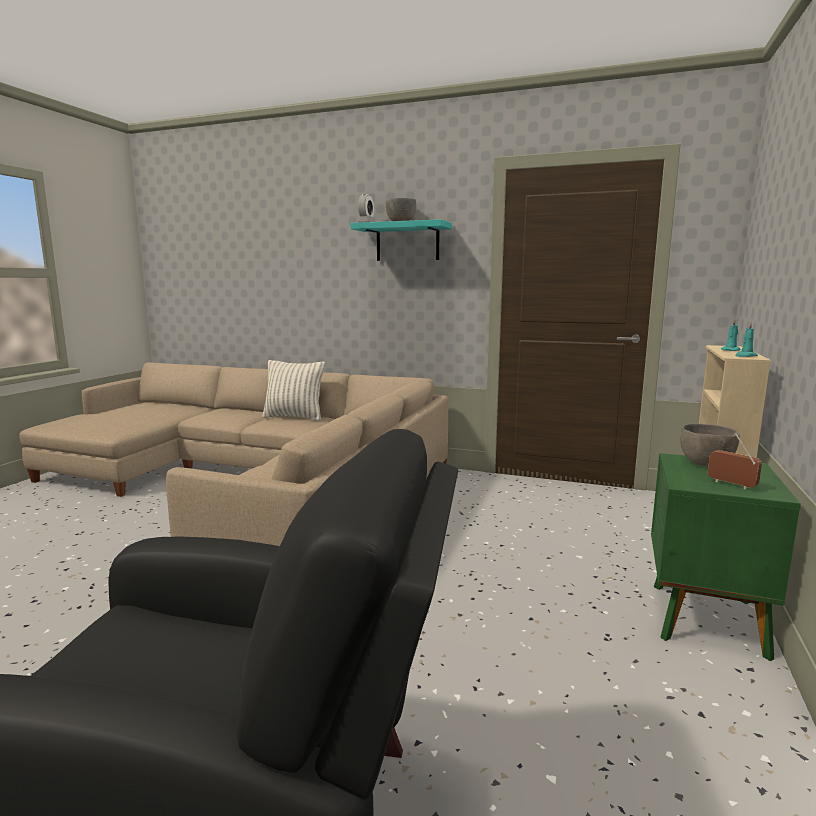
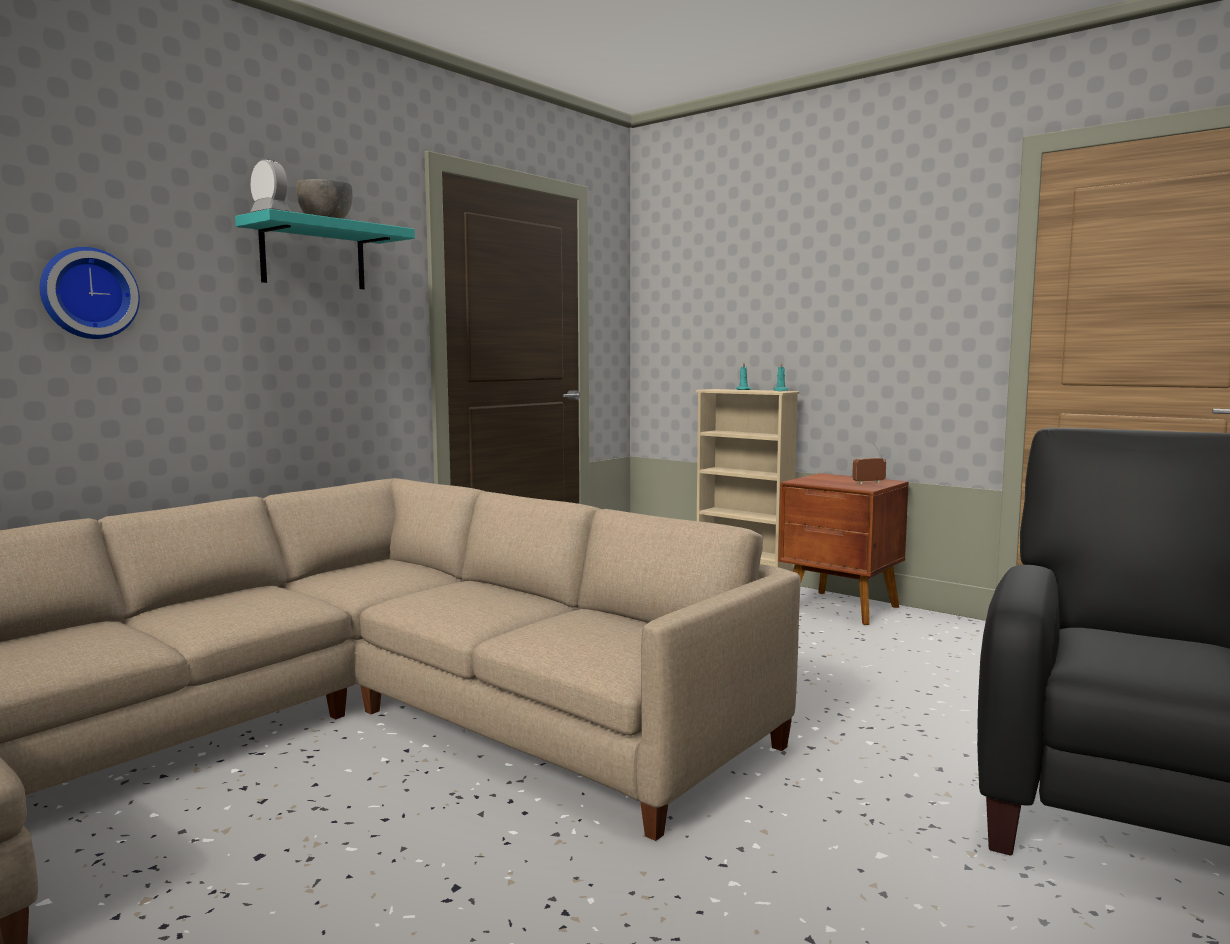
camera: 70 degrees left, 5 degrees down
(294, 417) = (219, 602): pillow -> none
(302, 272) = (88, 293): none -> wall clock
(704, 619) = (842, 608): green nightstand -> brown nightstand
(705, 464) = (818, 480): grey bowl -> none

